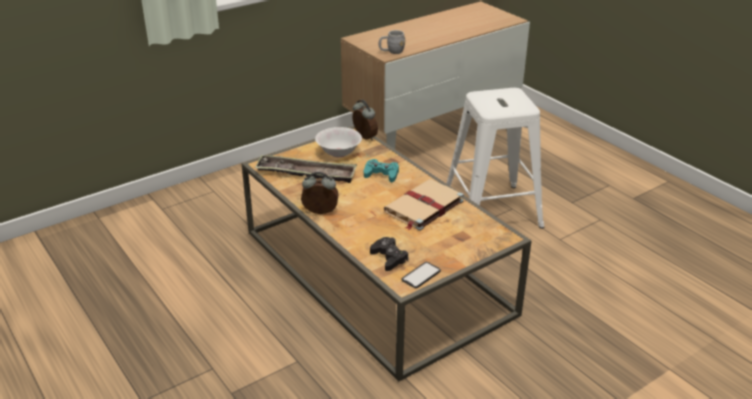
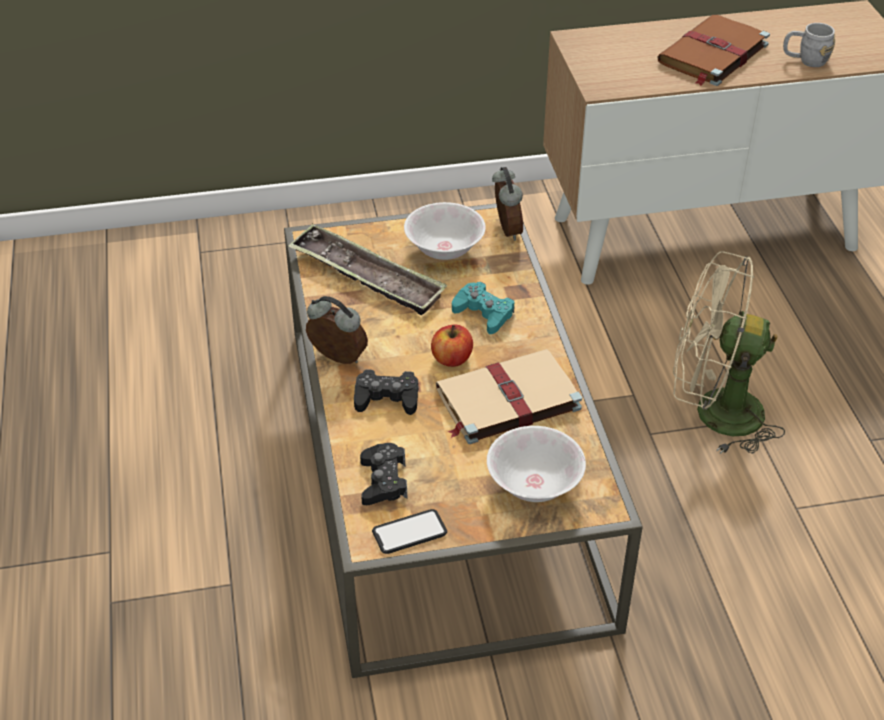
camera: 25 degrees right, 10 degrees up
(361, 222) = (387, 398): none -> black game controller
(381, 197) = (452, 359): none -> apple
(391, 52) = (614, 82): grey mug -> grey mug (805, 60)
(429, 33) = (712, 54): none -> brown book
(466, 238) = (533, 485): none -> white bowl
(493, 211) = (713, 413): white stool -> beige fan

